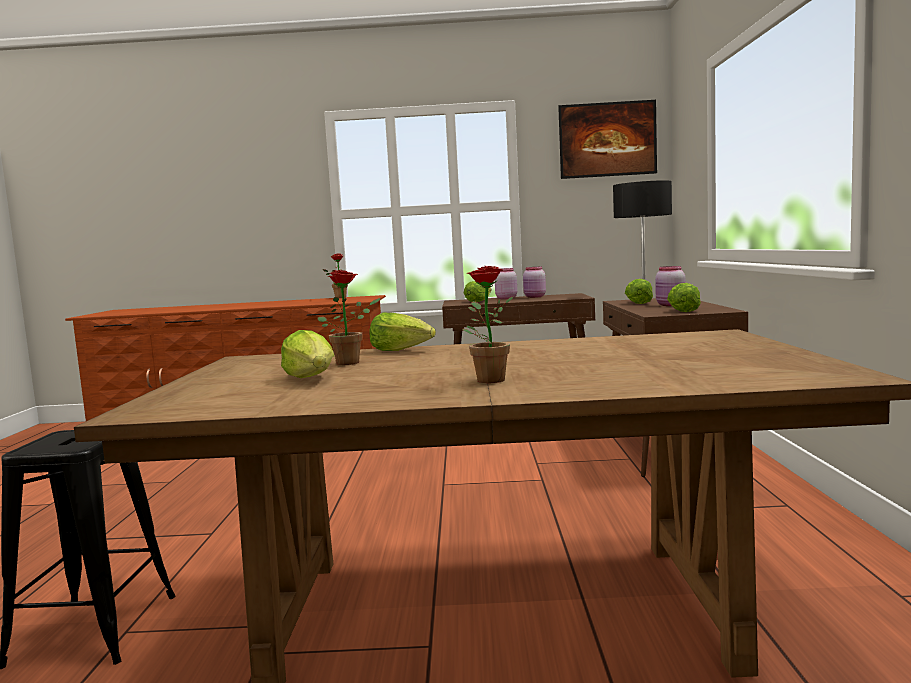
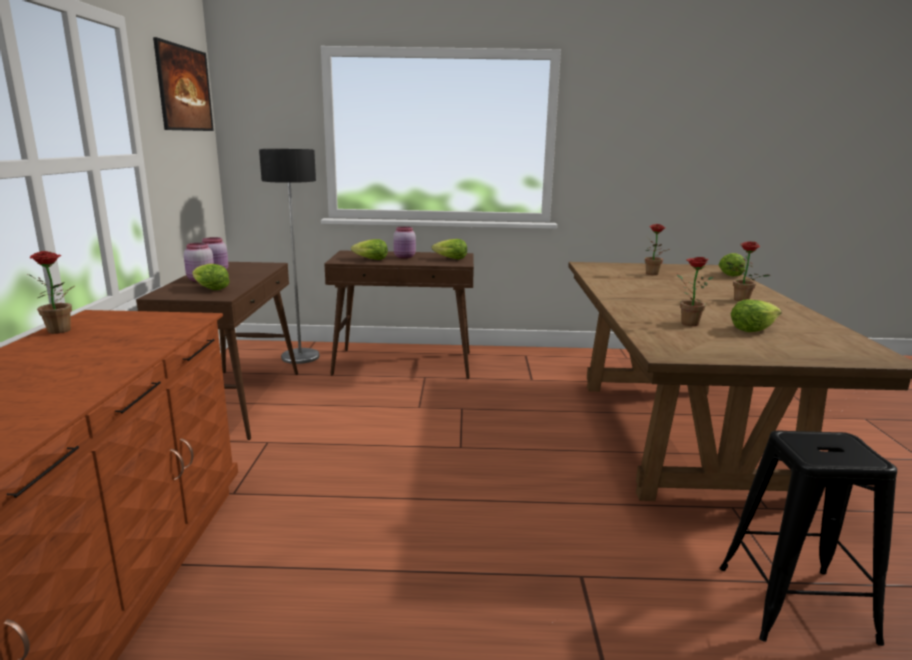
camera: 90 degrees left, 10 degrees up
(402, 350) = (632, 312): lettuce -> lettuce (730, 274)
(677, 352) = (653, 274): none -> potted plant

